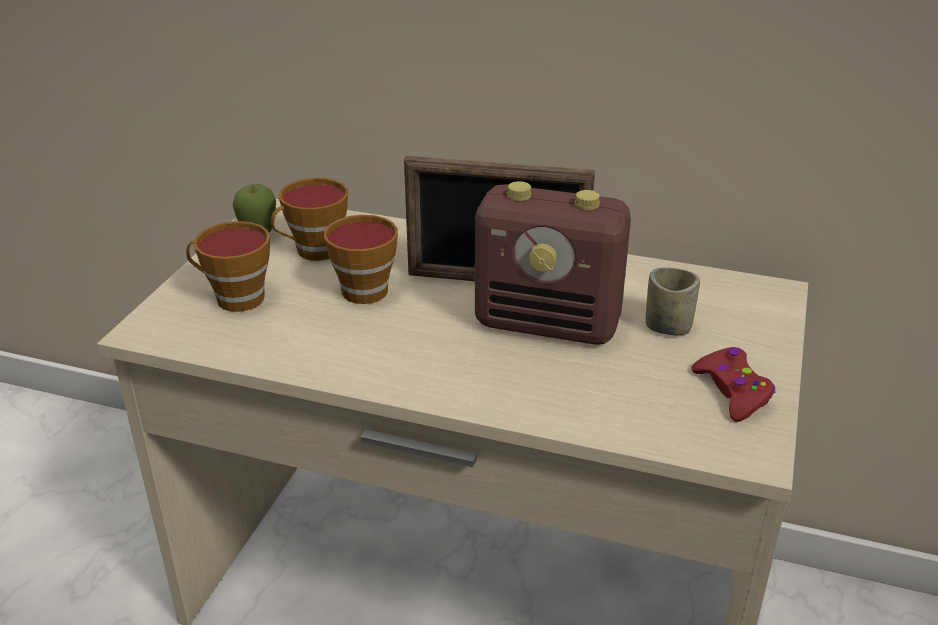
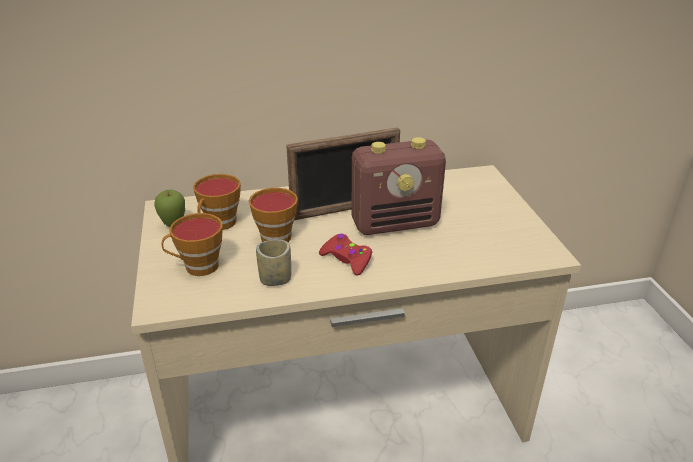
camera: 30 degrees left, 0 degrees up
(668, 326) = (454, 206): cup -> cup (275, 279)
(732, 391) = (513, 228): red game controller -> red game controller (347, 259)

